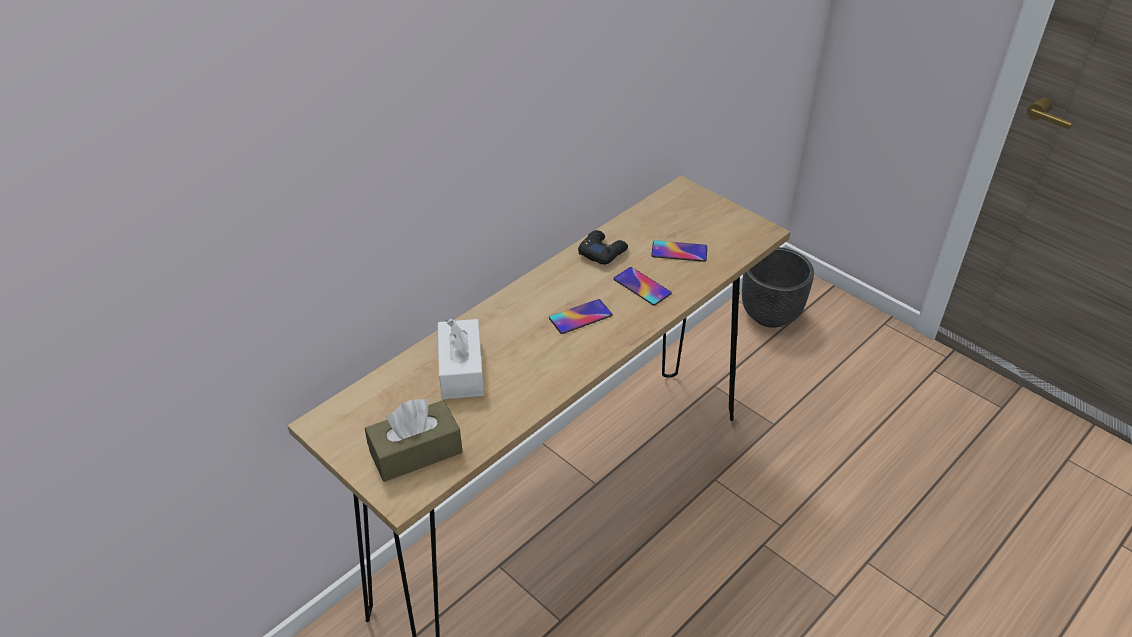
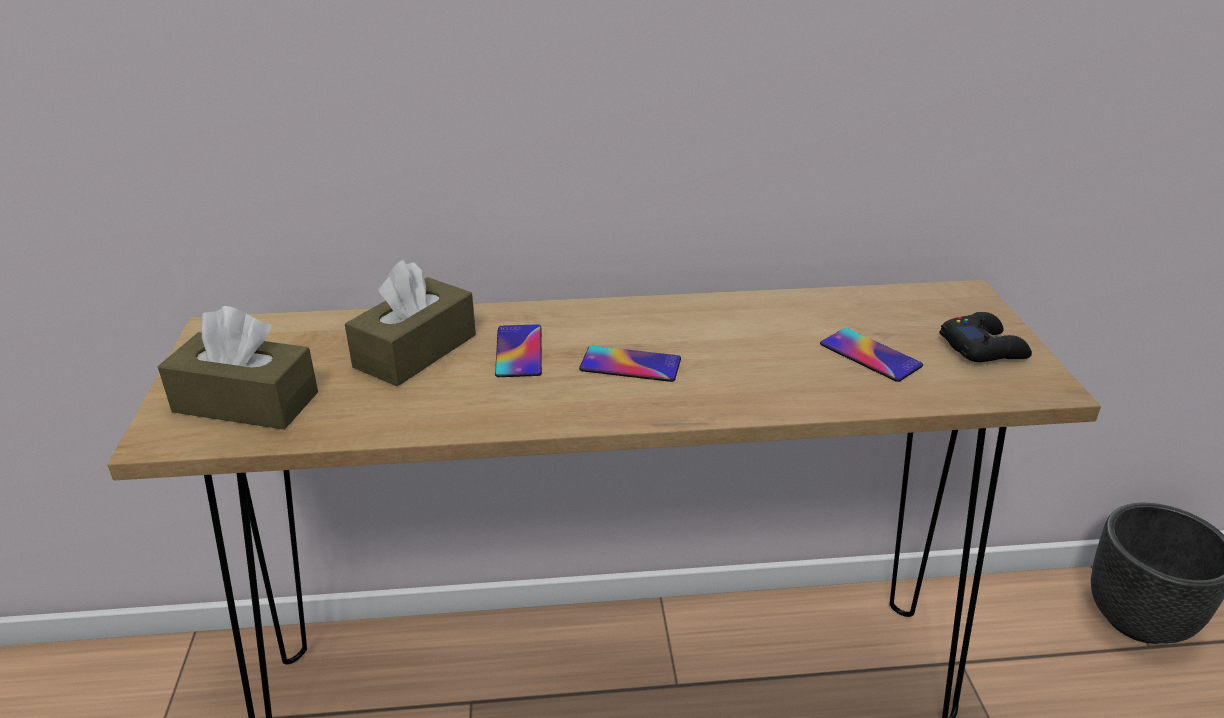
camera: 40 degrees right, 10 degrees down
(461, 370) = (415, 351): white tissue box -> brown tissue box
(602, 252) = (756, 313): black game controller -> black game controller (983, 348)
(642, 286) = (760, 369): phone -> phone (519, 351)

